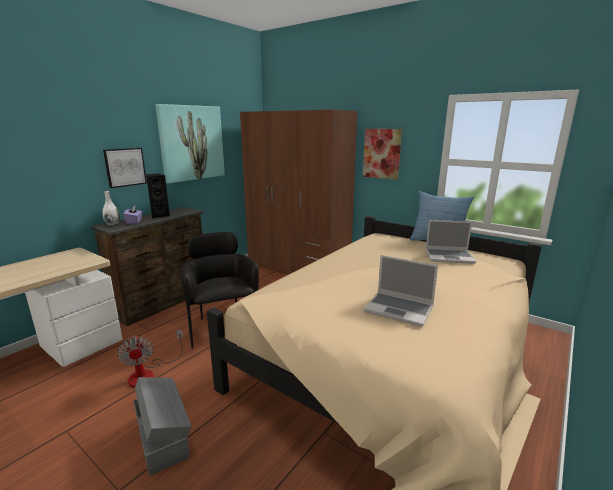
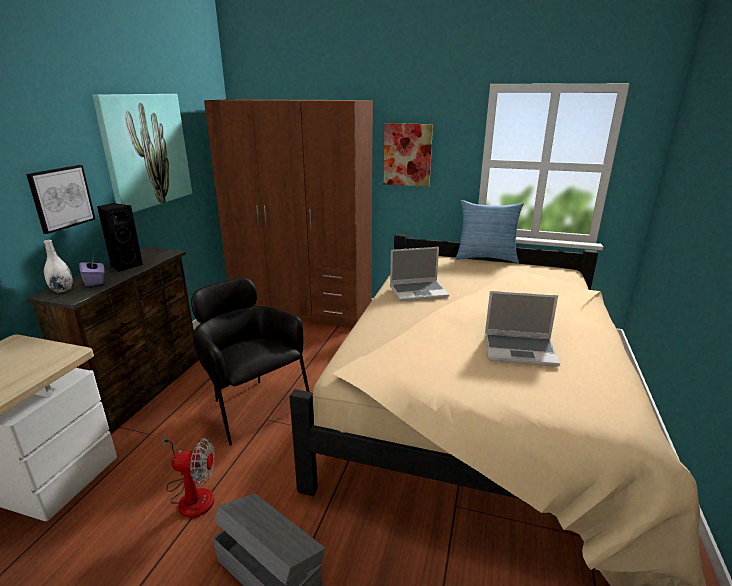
camera: 20 degrees left, 5 degrees up
(149, 373) = (192, 495): fan -> fan turned 45 degrees counterclockwise
(449, 257) = (516, 276): laptop -> laptop (419, 291)

